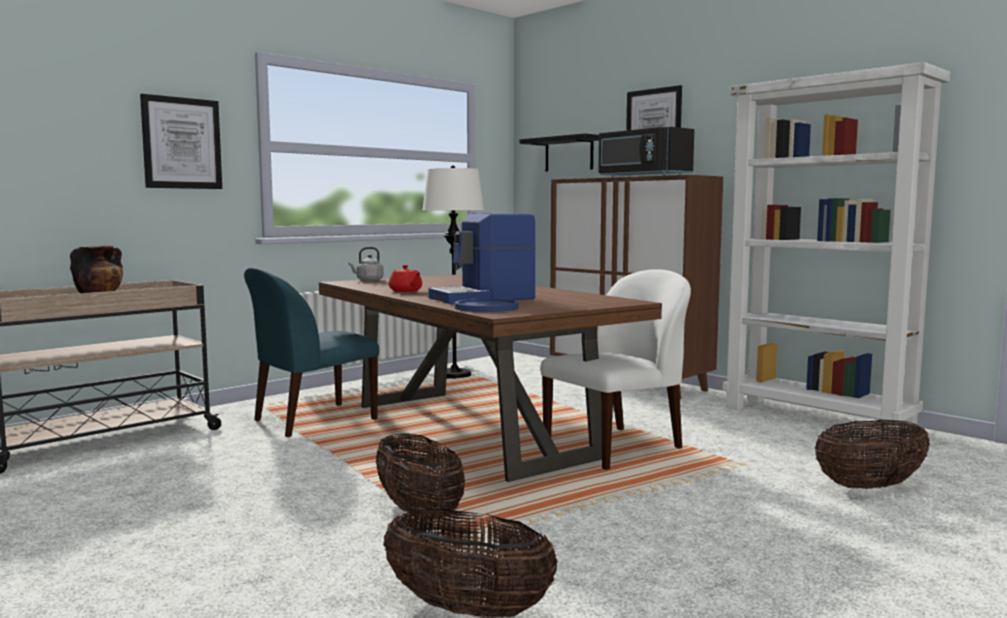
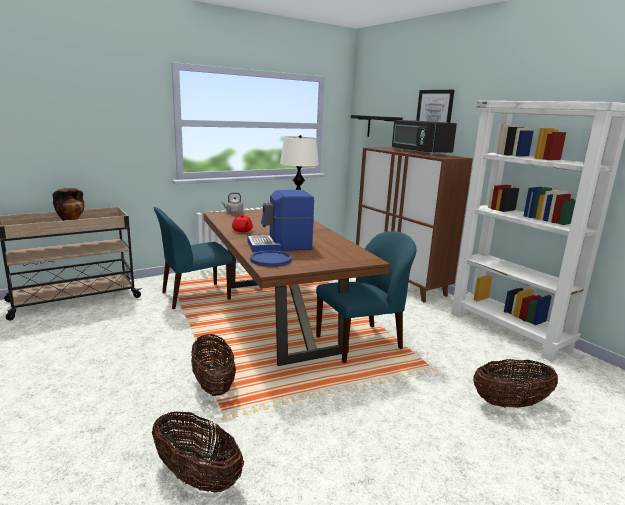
camera: 10 degrees right, 10 degrees up
(182, 143) = (124, 123): picture -> none
(615, 447) = (360, 342): white chair -> blue chair

